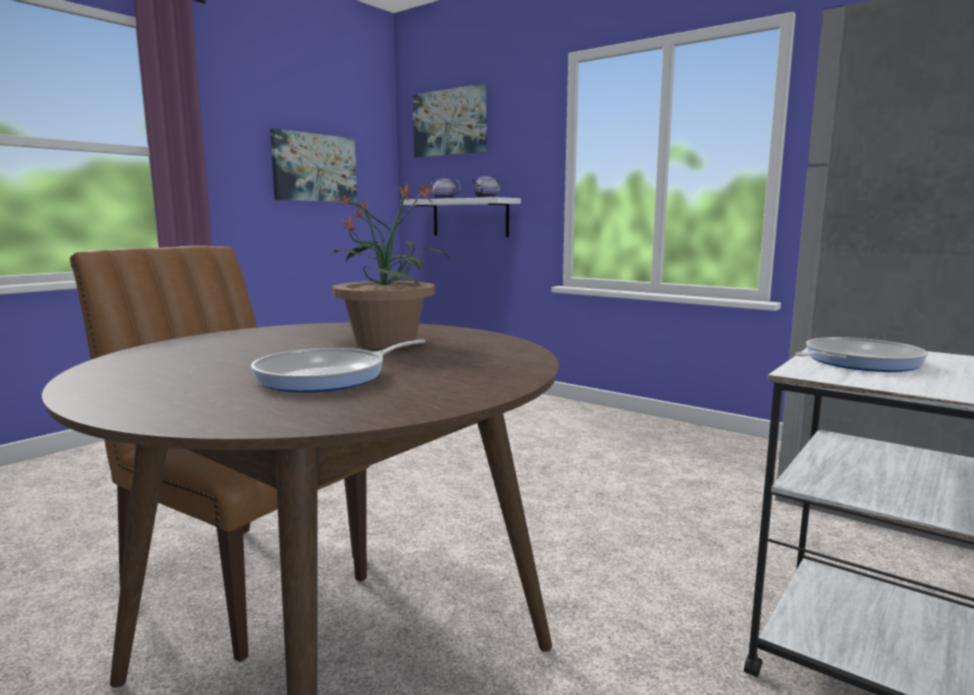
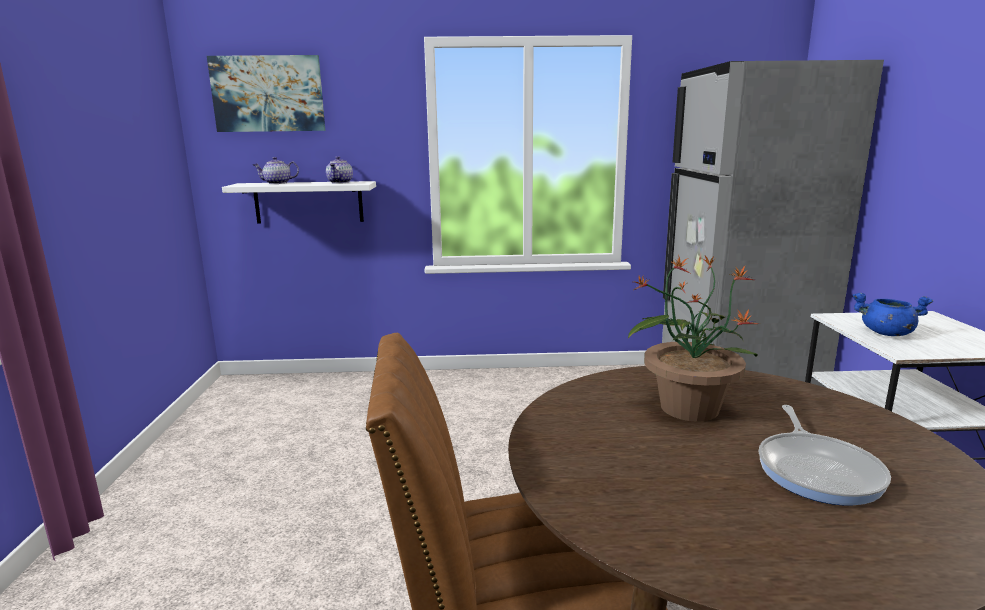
camera: 40 degrees left, 5 degrees up
(314, 168) = (117, 156): picture -> none
(857, 362) = (886, 333): frying pan -> blue cooking pot

